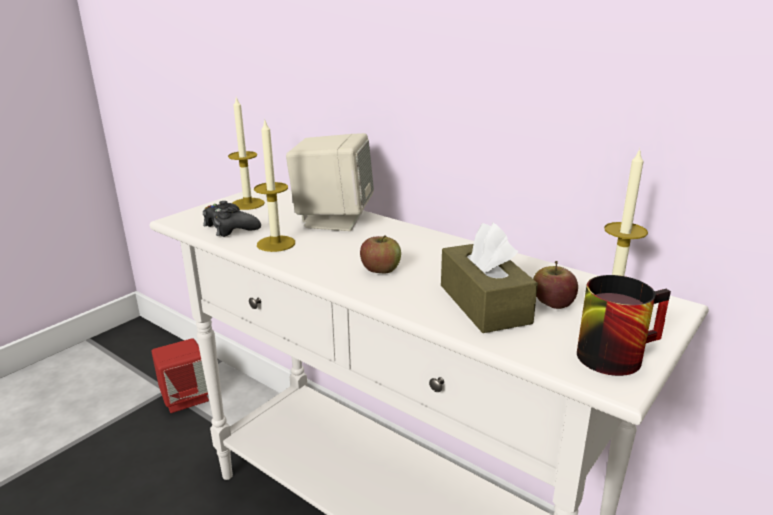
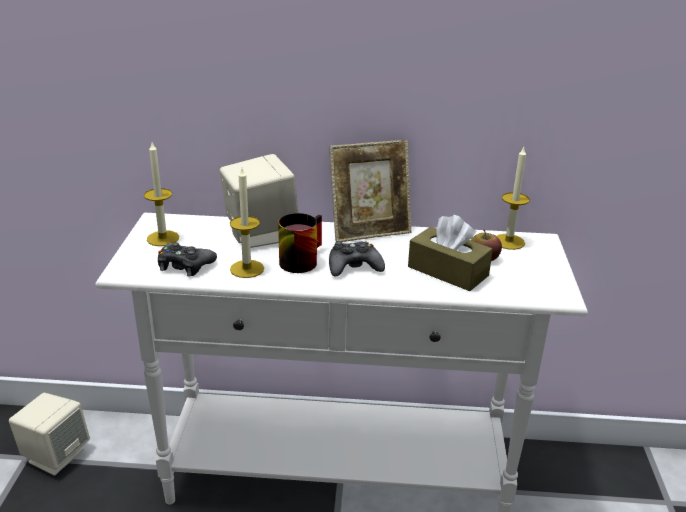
camera: 35 degrees left, 5 degrees up
(186, 397) = (56, 455): red speaker -> beige speaker
(381, 269) = (354, 267): apple -> black game controller
(447, 242) = (369, 231): none -> picture frame
(614, 351) = (544, 278): mug -> mug (299, 259)

